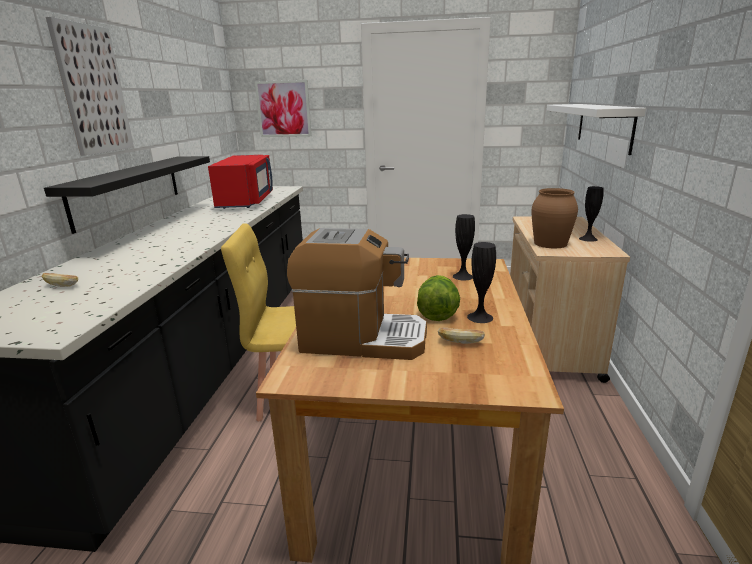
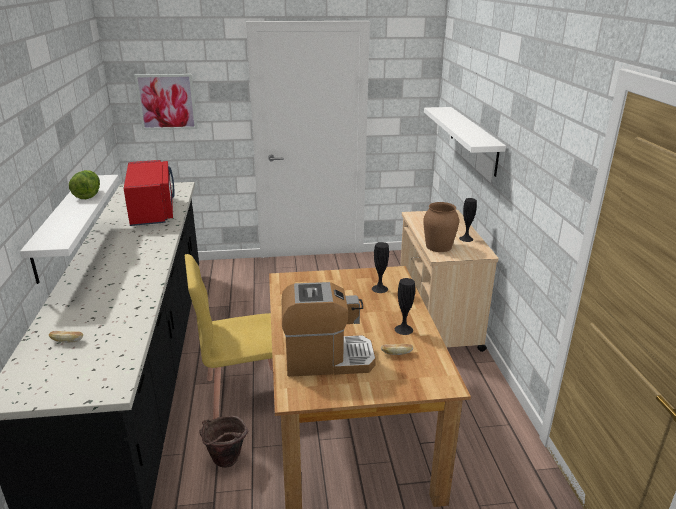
camera: 15 degrees left, 5 degrees up
(92, 90) = (33, 144): picture -> none
(128, 190) = (60, 226): black shelf -> white shelf
(249, 468) = (225, 463): none -> brown bucket
(437, 313) = (372, 329): lettuce -> lettuce (88, 195)

